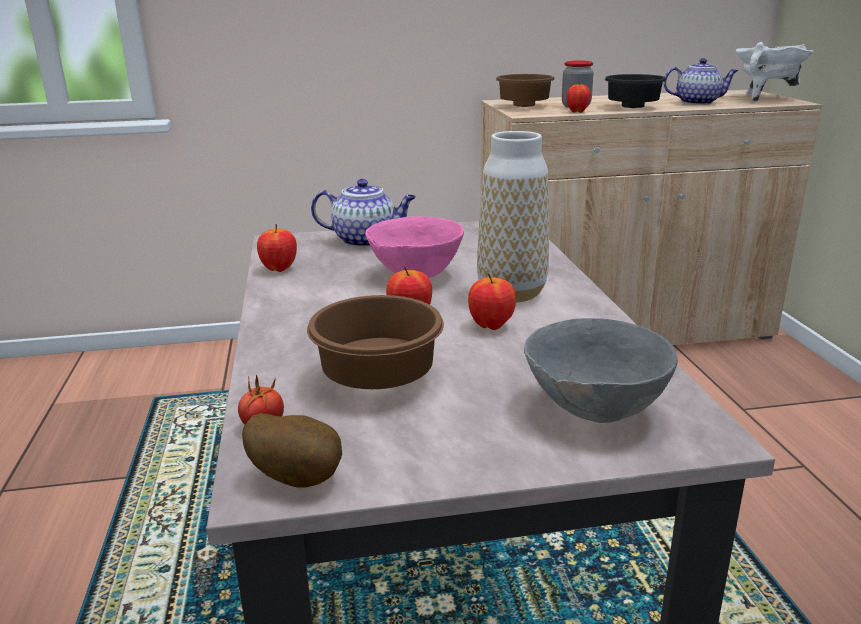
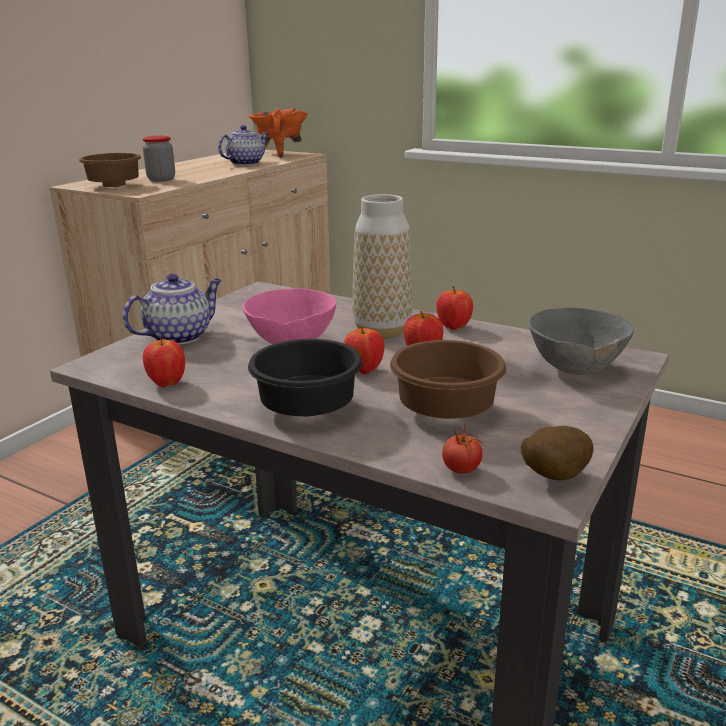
camera: 50 degrees left, 0 degrees up
(577, 112) = (178, 184): apple -> apple (453, 327)
(631, 107) = (208, 174): black bowl -> black bowl (304, 408)
(764, 98) = (279, 154): white cooking pot -> orange cooking pot

